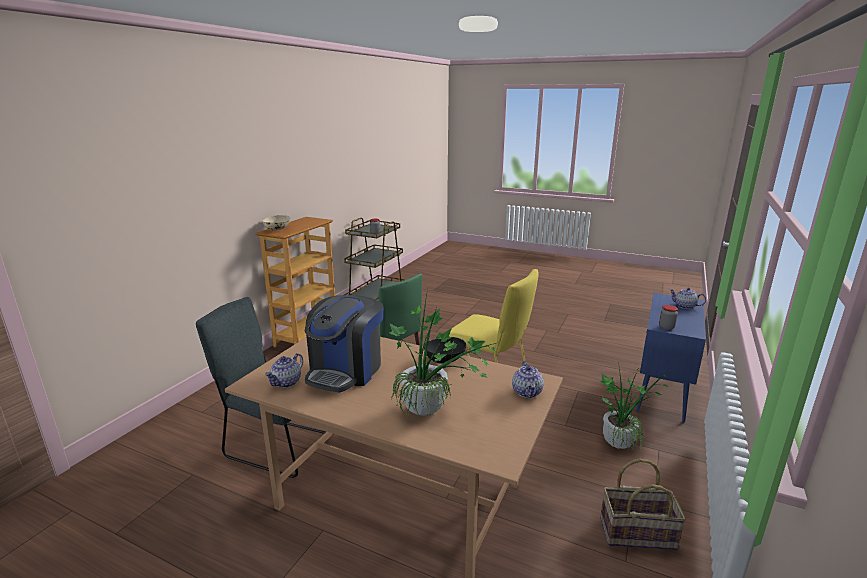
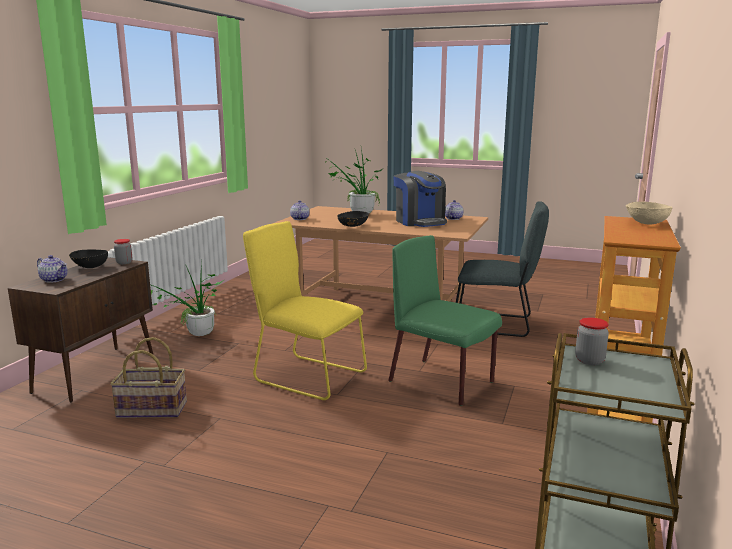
camera: 175 degrees right, 5 degrees down
(346, 370) = (420, 222): coffee machine -> coffee machine turned 135 degrees clockwise
(637, 532) = (232, 303): basket -> basket (151, 410)
(662, 392) = (96, 372): blue cabinet -> brown cabinet
(686, 321) = (89, 267): none -> black bowl

